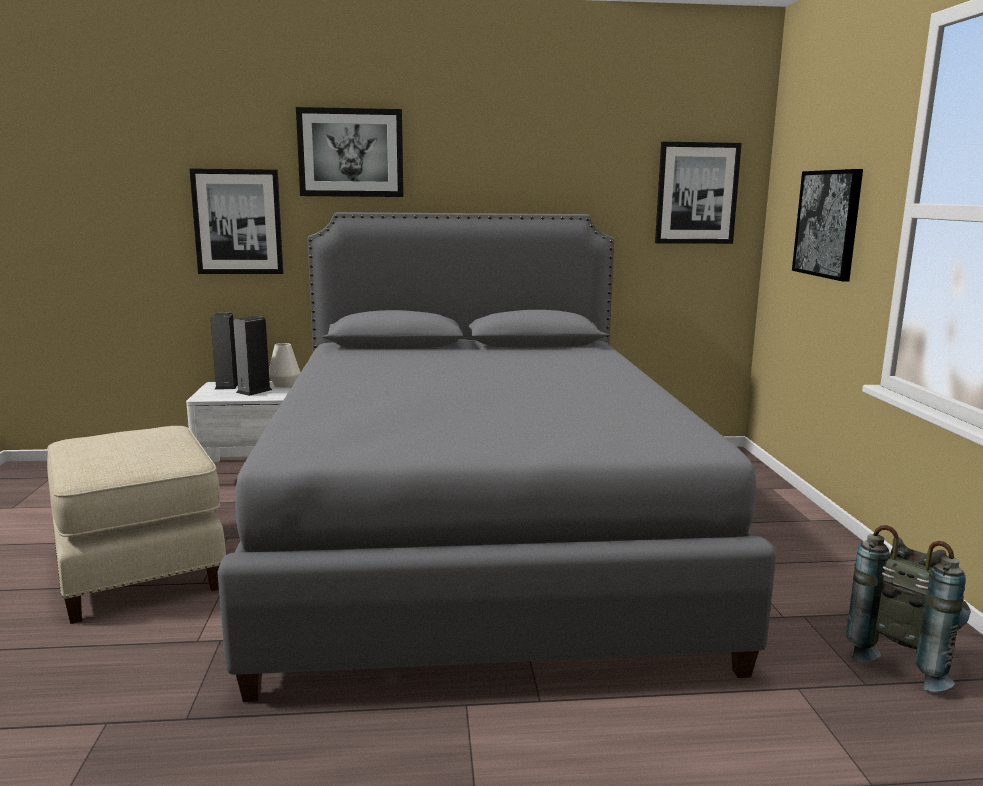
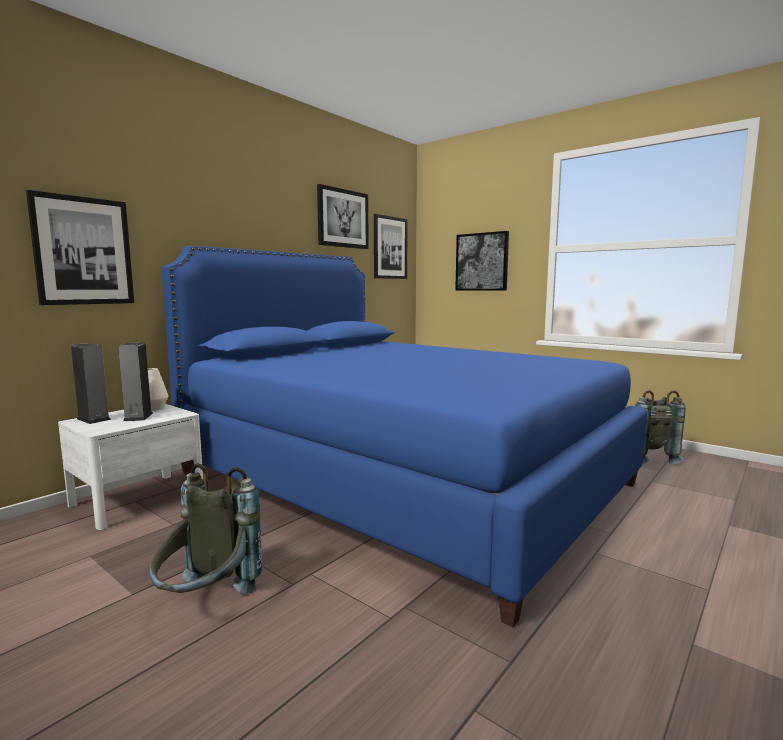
camera: 45 degrees left, 5 degrees down
(141, 568) = (207, 603): beige ottoman -> grey backpack
(351, 153) = (189, 195): picture -> picture (342, 218)
(476, 537) = (401, 478): grey bed -> blue bed

